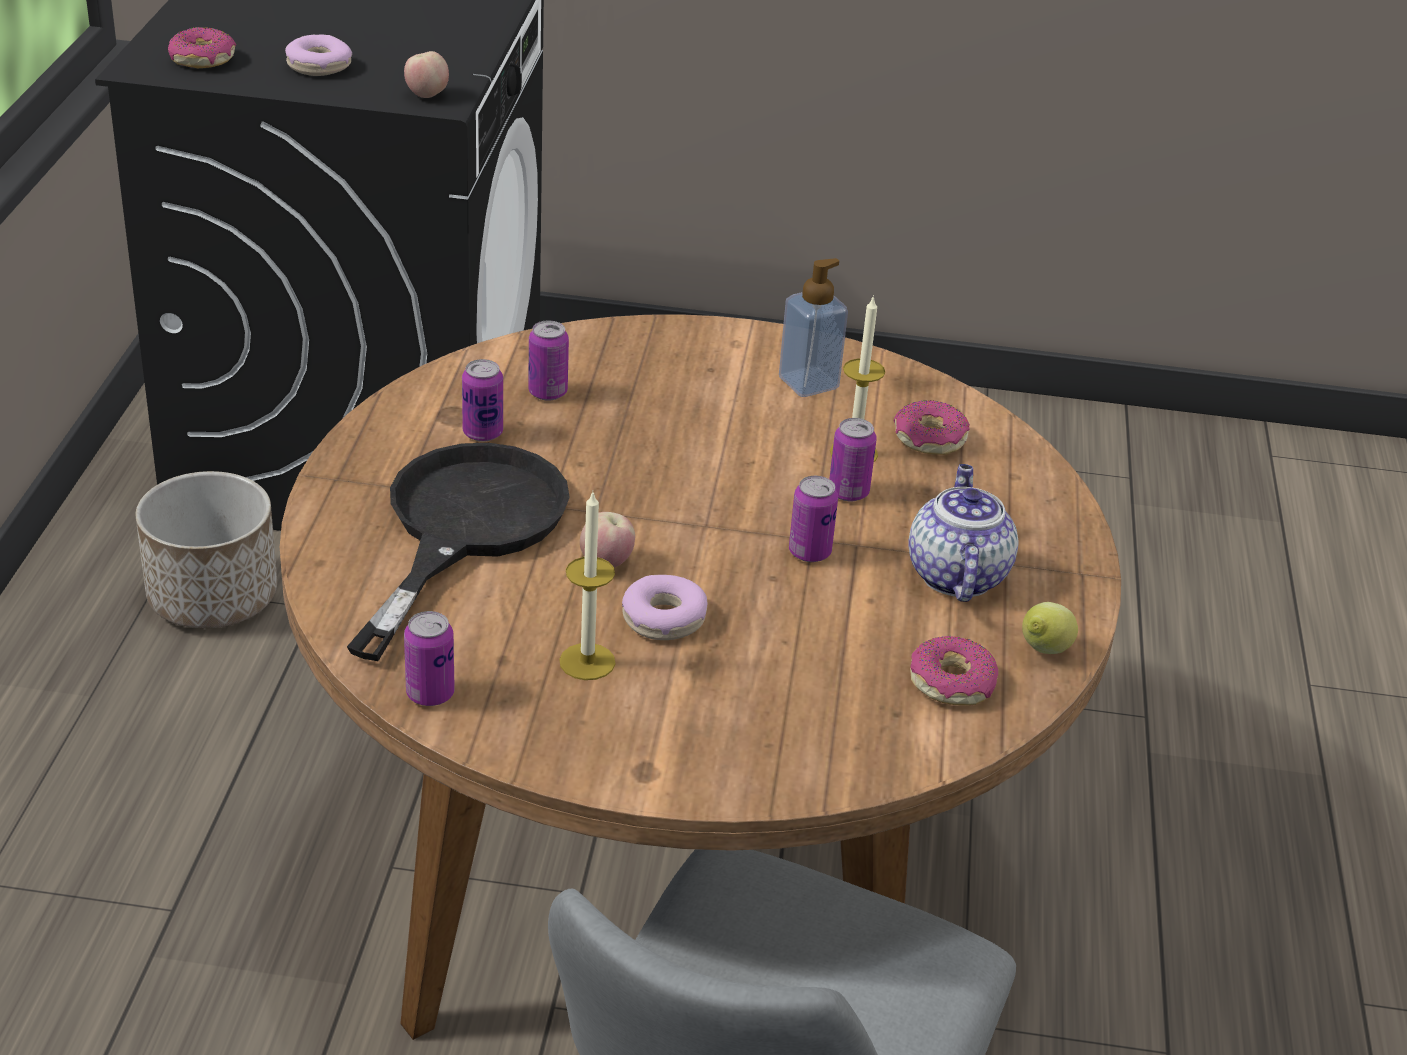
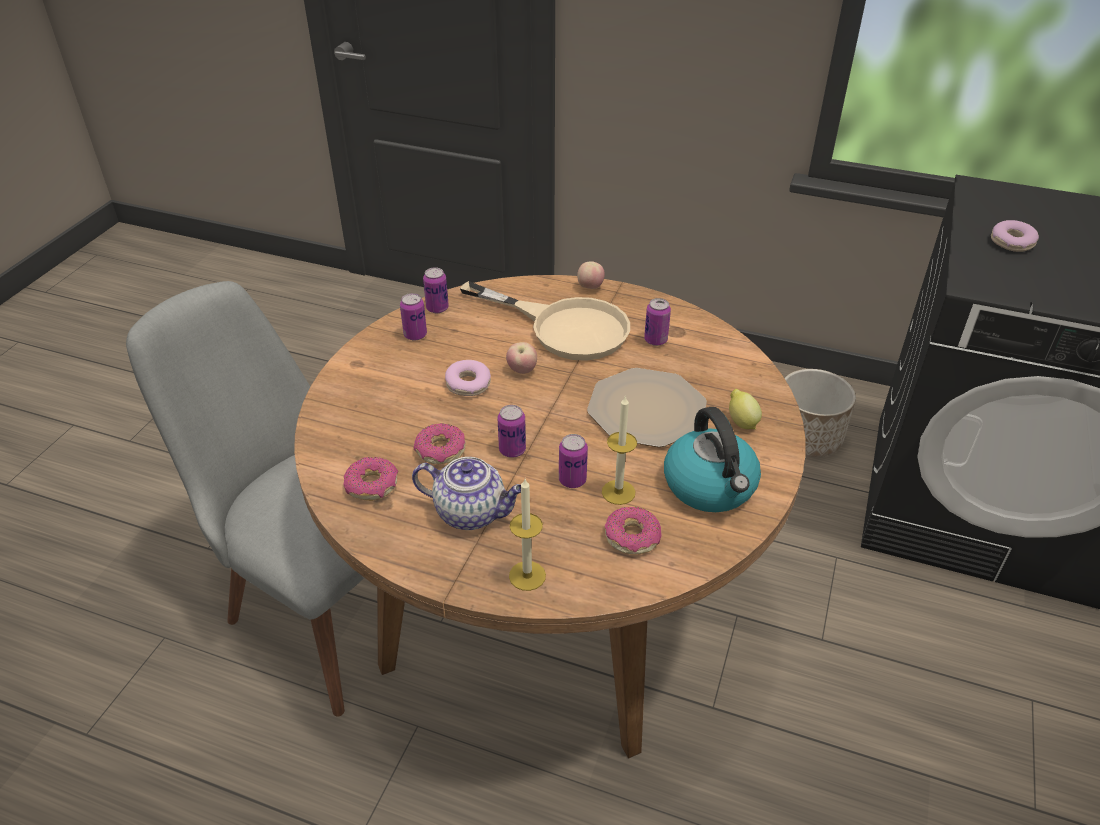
camera: 105 degrees right, 5 degrees up
(203, 59) = (1001, 205): donut -> donut (440, 451)
(427, 95) = (982, 280): apple -> apple (590, 287)
(464, 529) = (564, 327): black frying pan -> beige frying pan
(548, 392) = (699, 367): can -> can (415, 335)
(587, 662) = (442, 355): candle -> candle (527, 576)
(668, 437) = (645, 409): none -> plate
(808, 383) = (710, 486): soap dispenser -> kettle
(1043, 652) = (382, 535): lemon -> lemon (741, 422)

